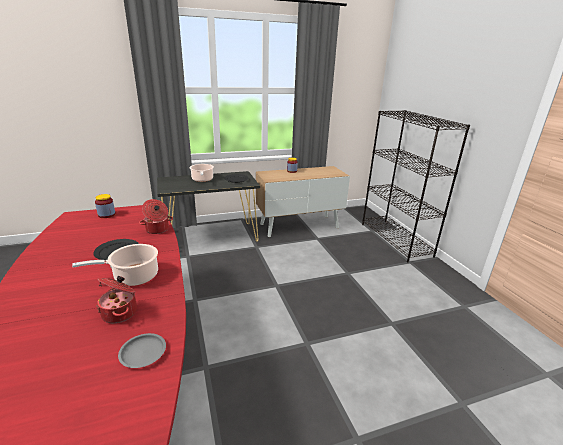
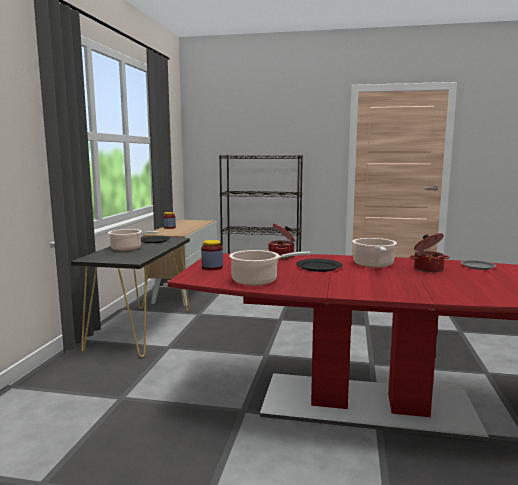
camera: 60 degrees left, 15 degrees down
(63, 237) = (258, 281): none -> cooking pot

